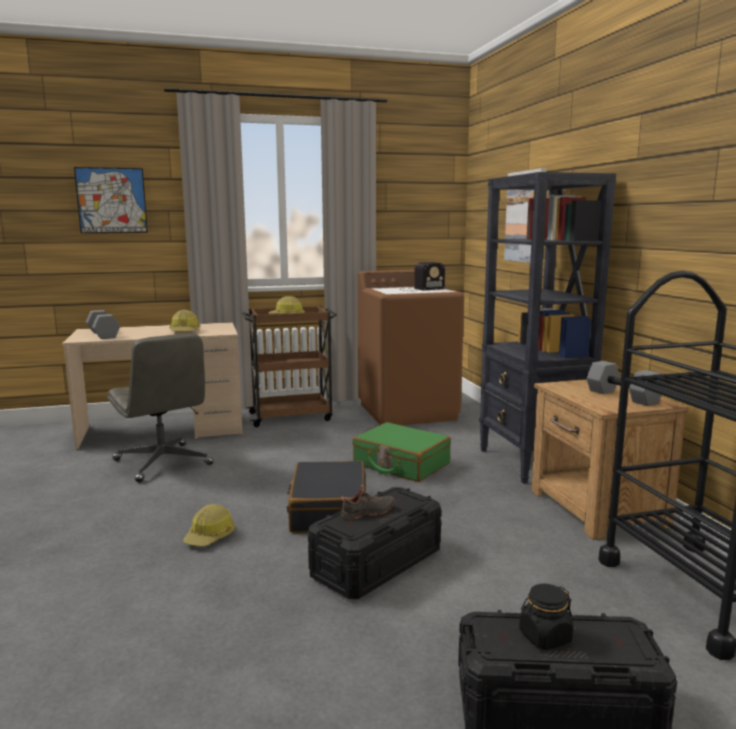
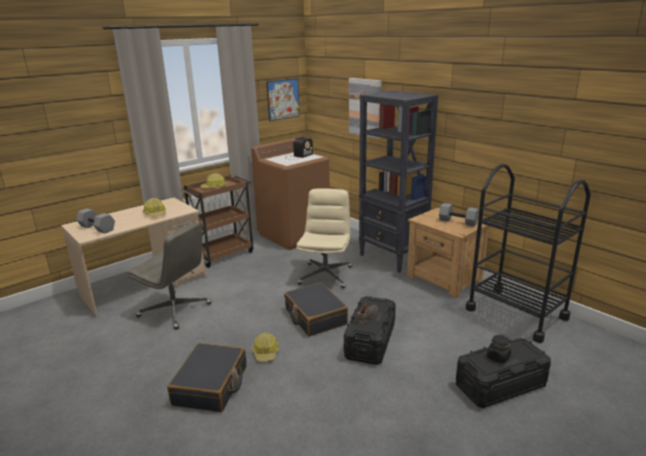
camera: 25 degrees left, 10 degrees up
(95, 556) = (211, 386): none -> black suitcase
(111, 200) = (67, 119): picture -> picture (283, 99)
(401, 464) = (325, 275): green suitcase -> beige office chair

